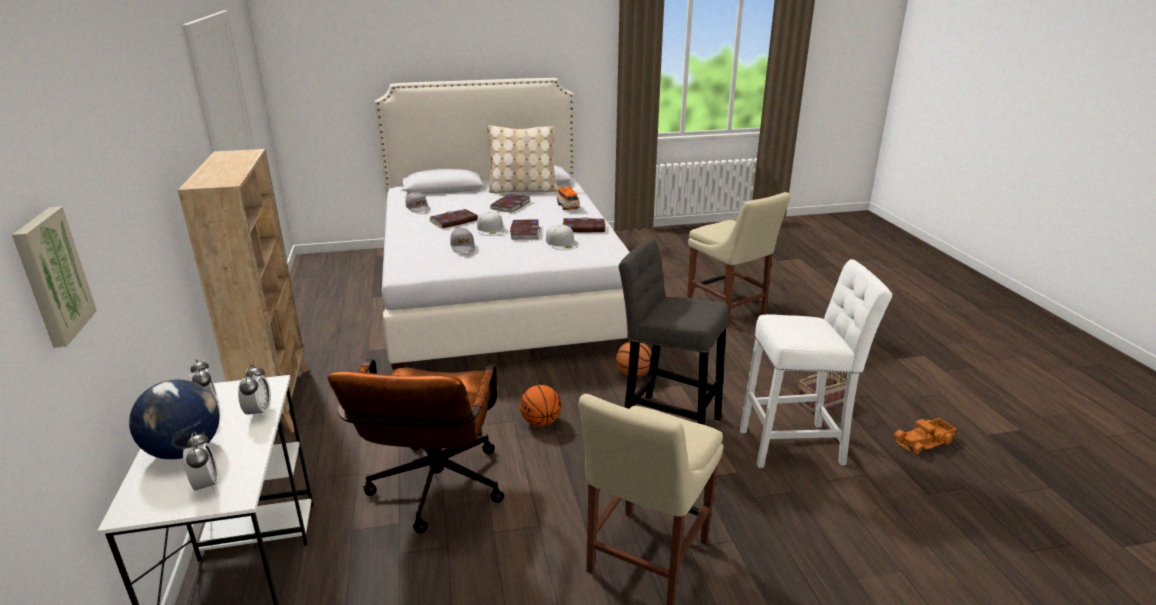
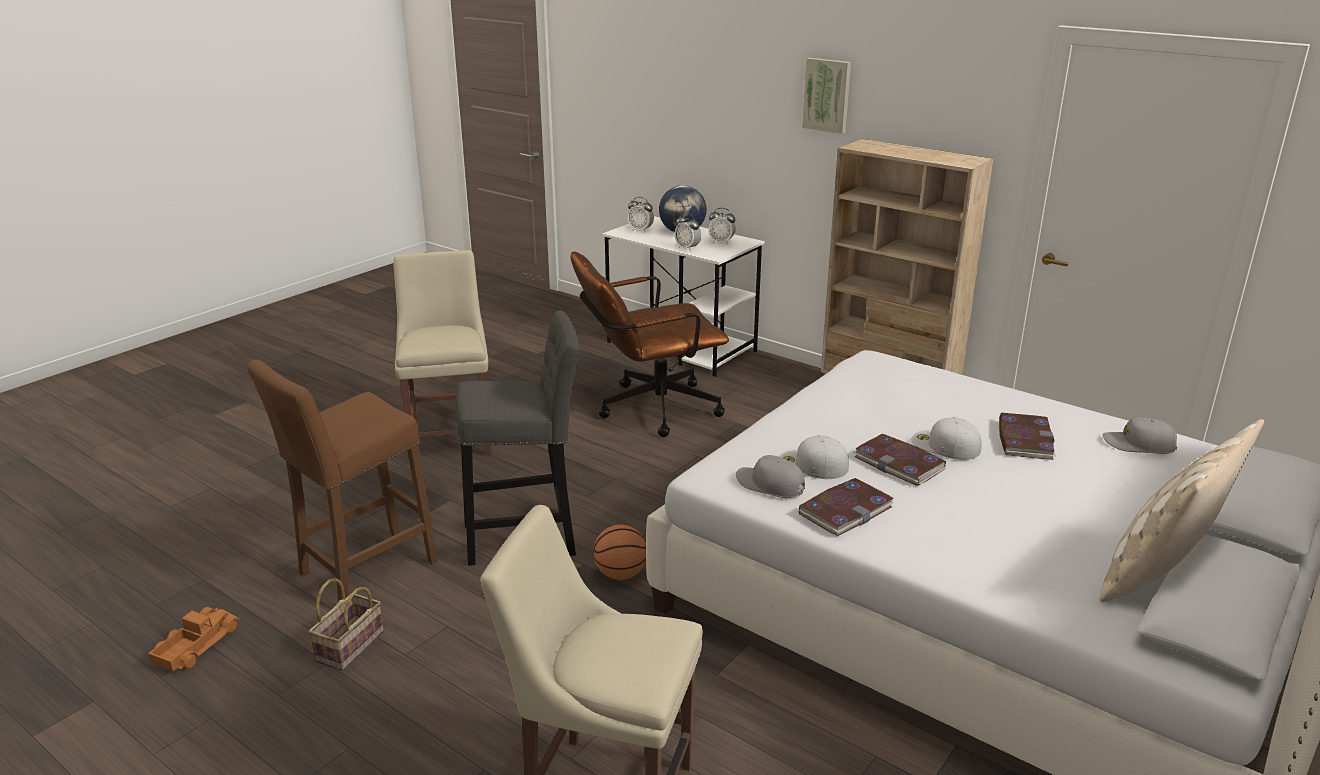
camera: 140 degrees right, 0 degrees up
(51, 276) = (690, 97): picture -> picture (827, 95)
(434, 493) = (649, 409): brown office chair -> brown office chair turned 75 degrees counterclockwise
(463, 246) = (898, 402): grey cap -> grey cap (770, 485)
(510, 205) = (1057, 513): book -> none
(541, 422) = (647, 482): basketball -> none
(568, 207) = (976, 557): toy car -> none
(797, 446) = (362, 571): white stool -> brown stool

